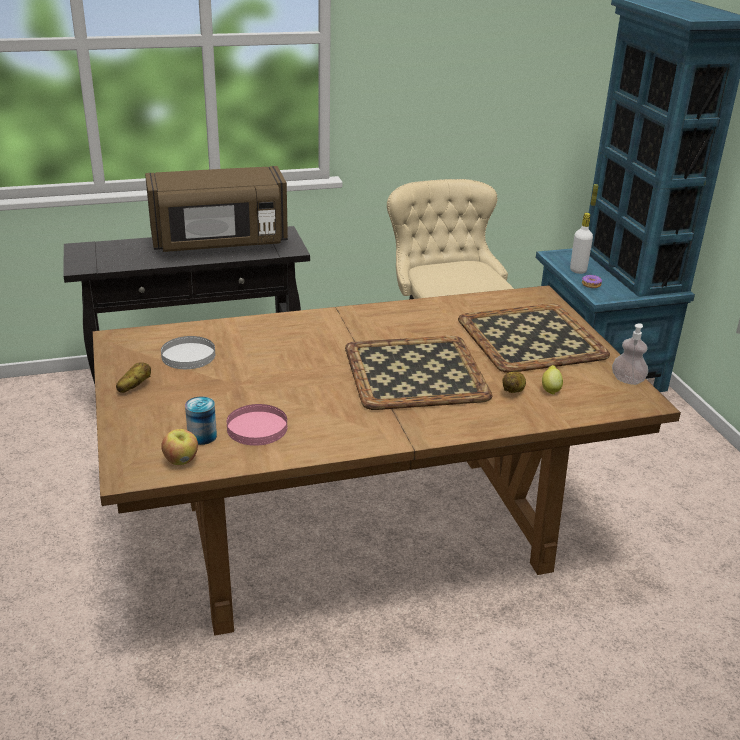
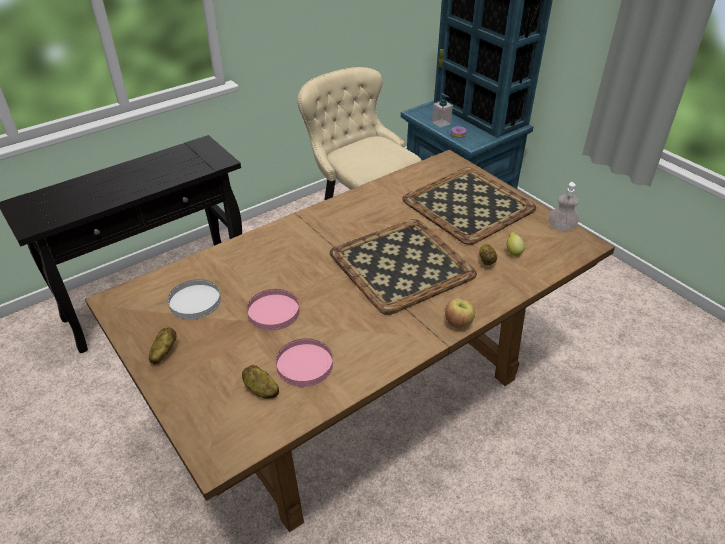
camera: 20 degrees left, 10 degrees up
(181, 460) = (258, 424): apple -> apple (458, 323)
(202, 436) = (261, 390): can -> potato
(219, 242) = (151, 167): brown microwave -> none
(256, 381) = (273, 312): none -> pink plate
(578, 270) = (441, 123): white bottle -> soap dispenser

